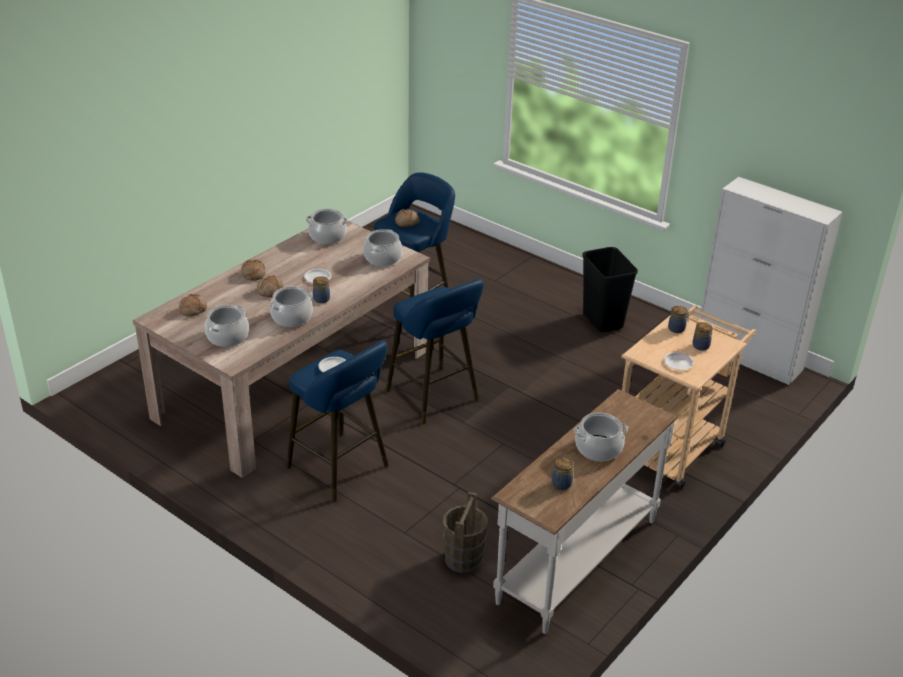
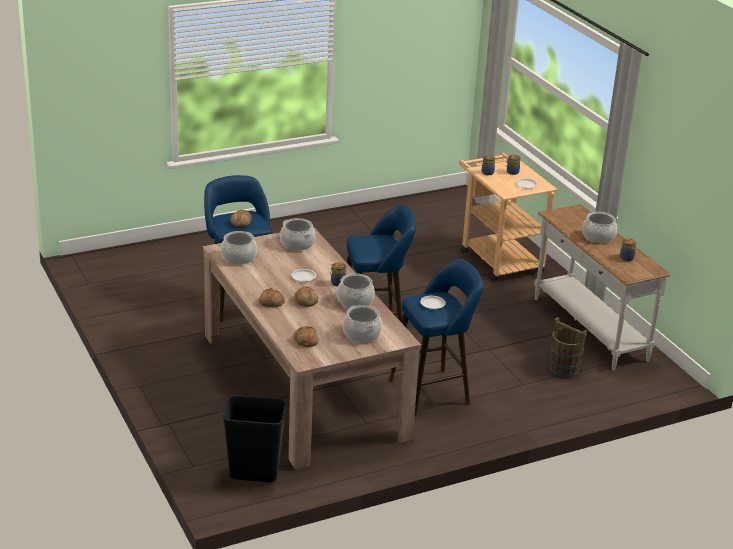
camera: 65 degrees left, 5 degrees down
(603, 321) = (335, 233): black trash can -> black trash can (255, 472)
(748, 357) = (424, 200): white cabinet -> none

